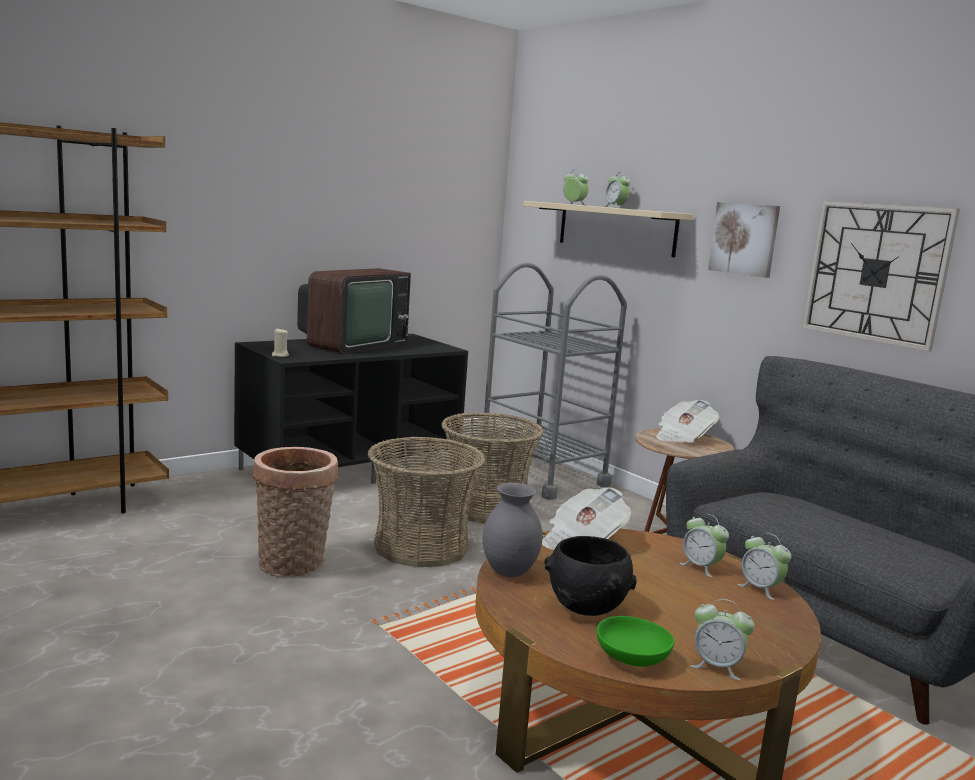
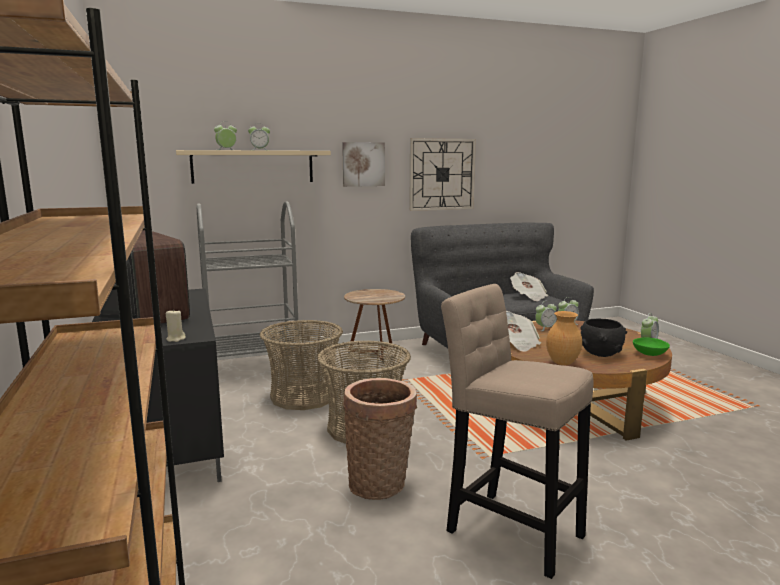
camera: 70 degrees left, 0 degrees up
(208, 640) = (509, 529): none -> beige stool
(510, 572) = (562, 363): grey vase -> brown vase
(682, 437) = (367, 294): newspaper -> newspaper (528, 296)

